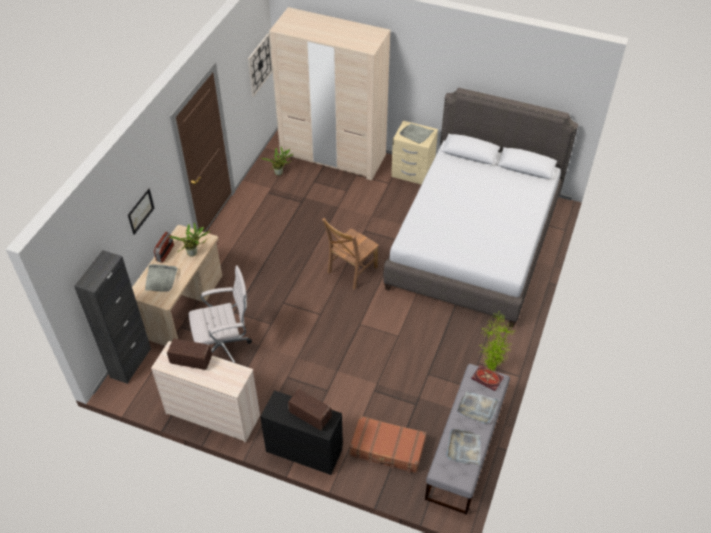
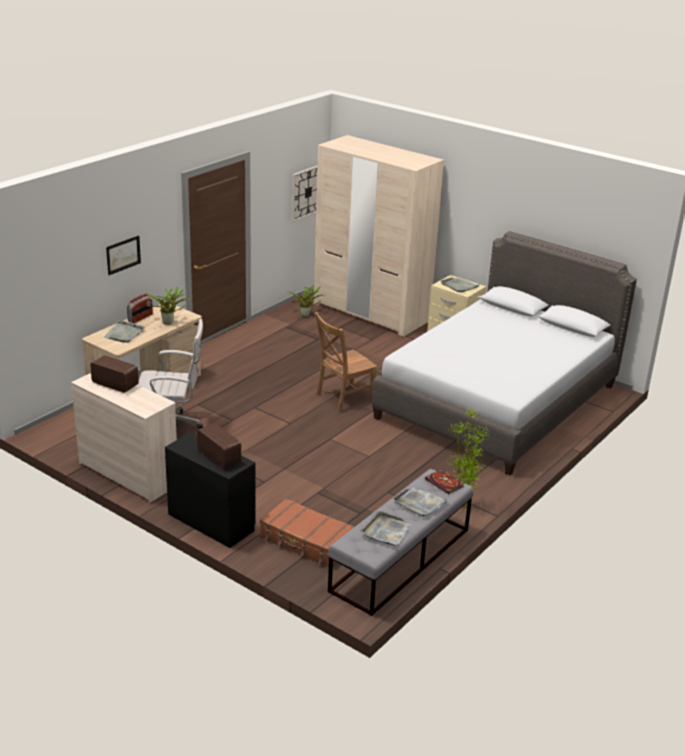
camera: 15 degrees right, 20 degrees down
(130, 363) = (67, 420): black cabinet -> none

